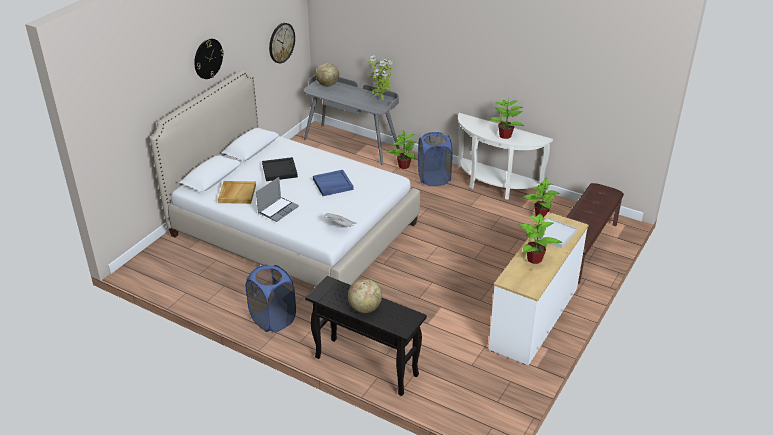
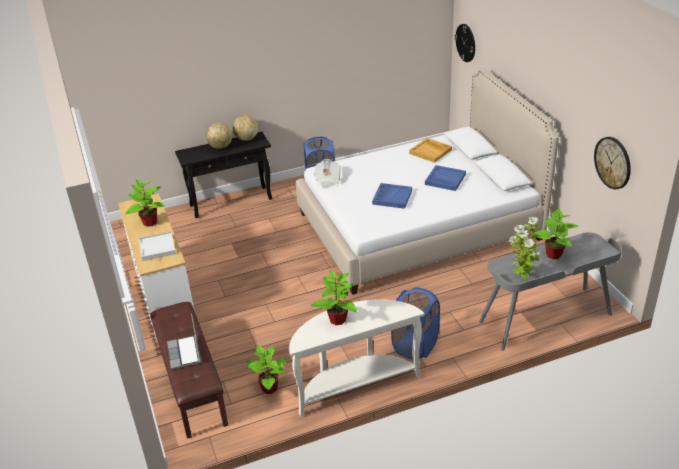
camera: 130 degrees right, 0 degrees up
(208, 58) = (538, 75): wall clock -> wall clock (466, 42)
(278, 210) = (384, 161): laptop -> laptop (185, 353)
(280, 171) = (445, 179): black tray -> blue tray
(328, 85) = (595, 253): globe -> globe (246, 139)
(403, 166) = (462, 336): potted plant -> potted plant (553, 254)

